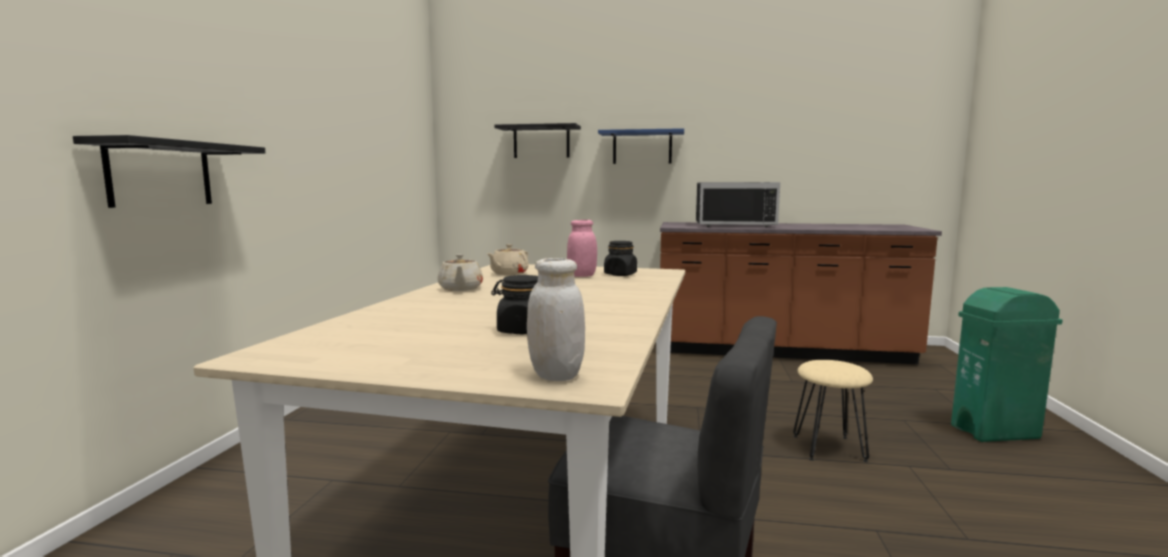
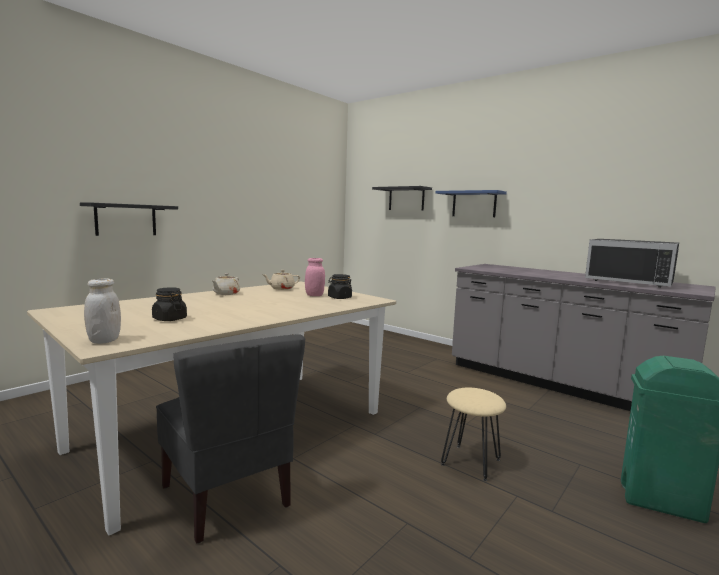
camera: 30 degrees right, 0 degrees up
(734, 225) = (526, 271): black microwave -> black microwave (630, 281)
(780, 350) = (560, 384): brown counter -> grey counter

